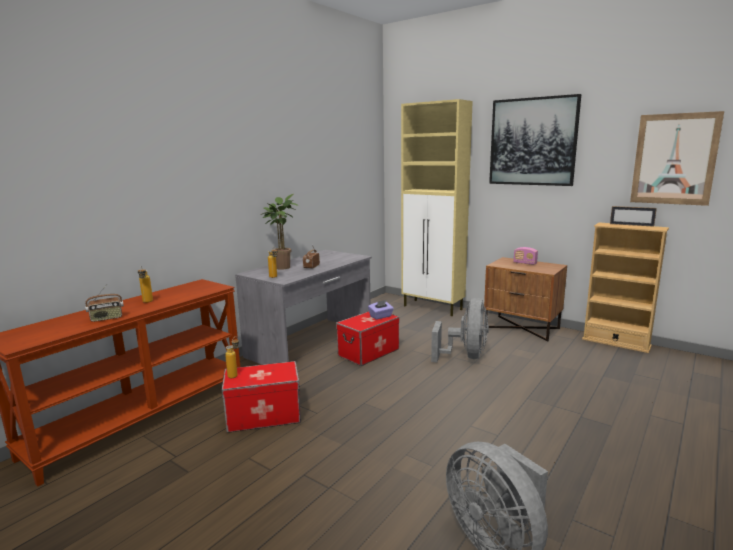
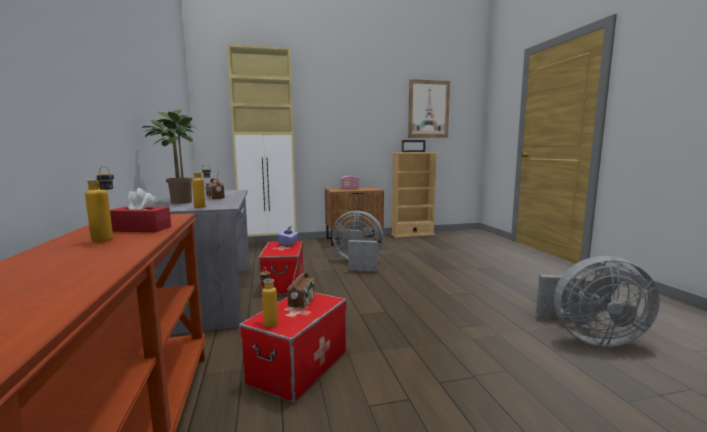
camera: 50 degrees left, 5 degrees down
(106, 318) = (97, 266): radio -> radio (302, 302)
(177, 296) = (141, 229): none -> red tissue box
(465, 356) = (358, 263): grey fan -> grey fan turned 45 degrees counterclockwise
(532, 142) = (340, 93): picture -> none

